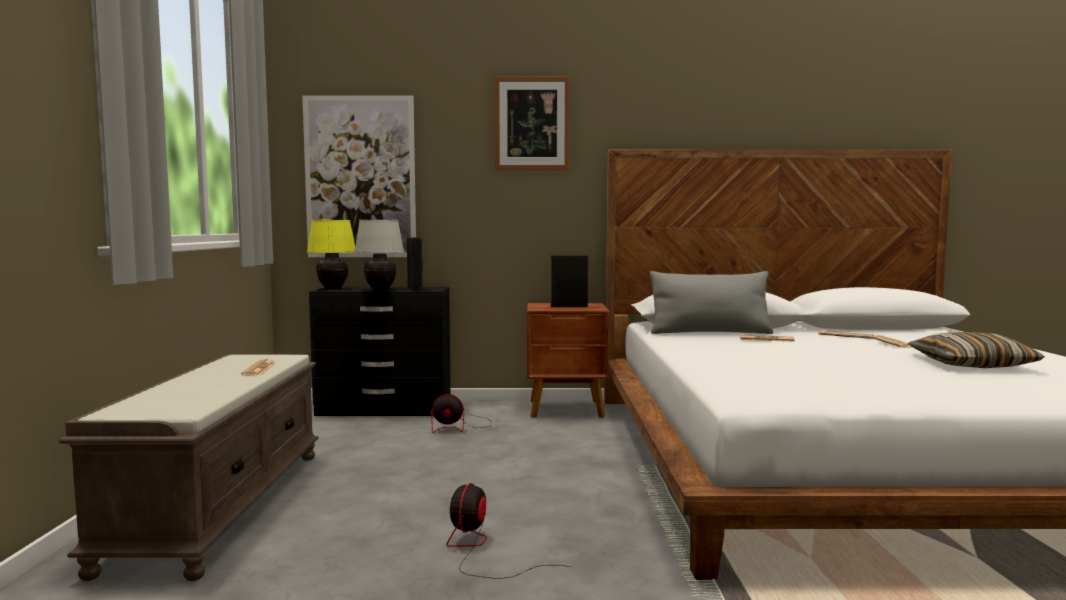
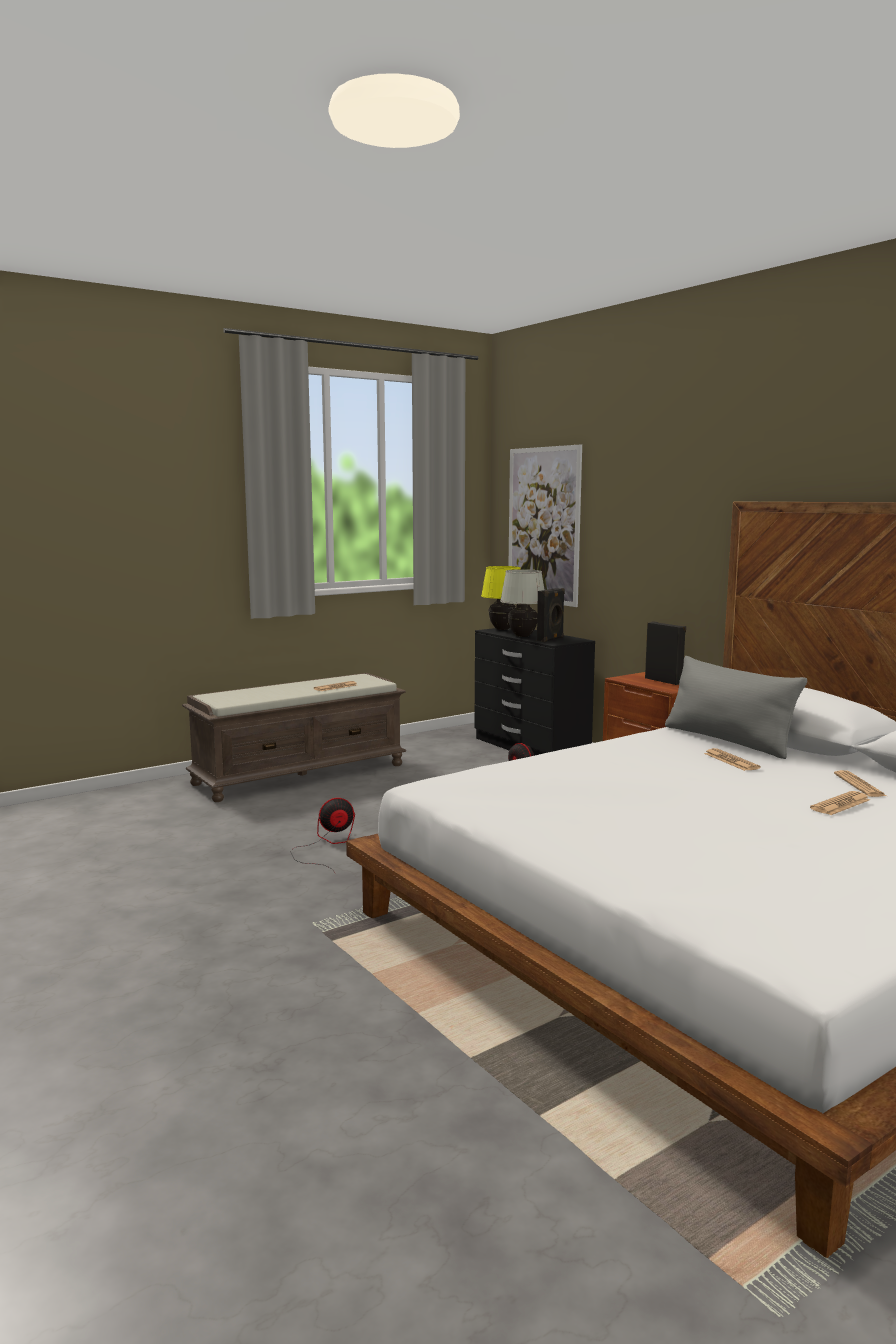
camera: 55 degrees right, 5 degrees up
(532, 123) = (674, 470): picture -> none
(971, 365) = (779, 845): pillow -> none

